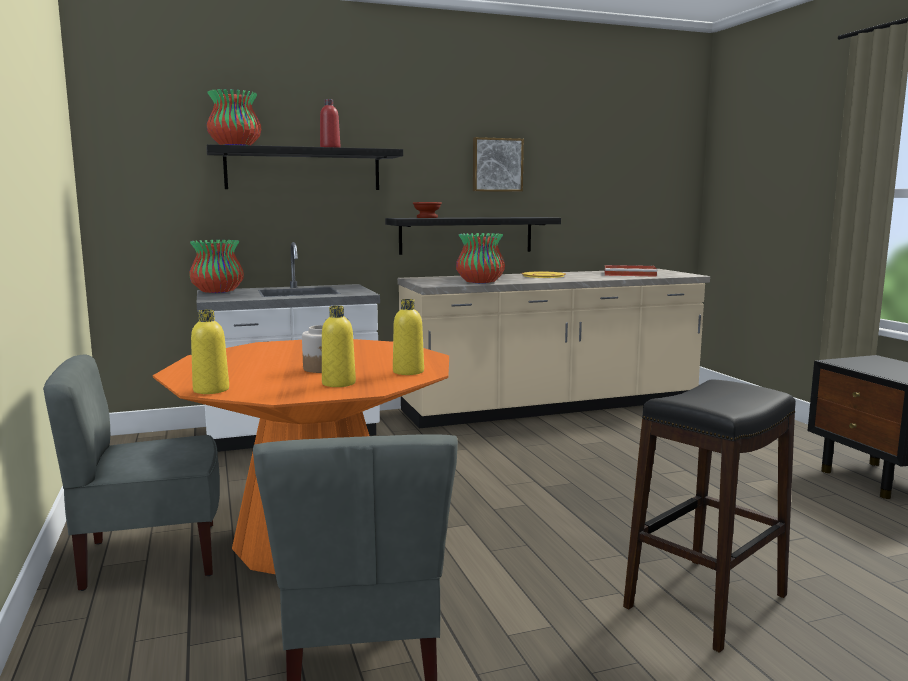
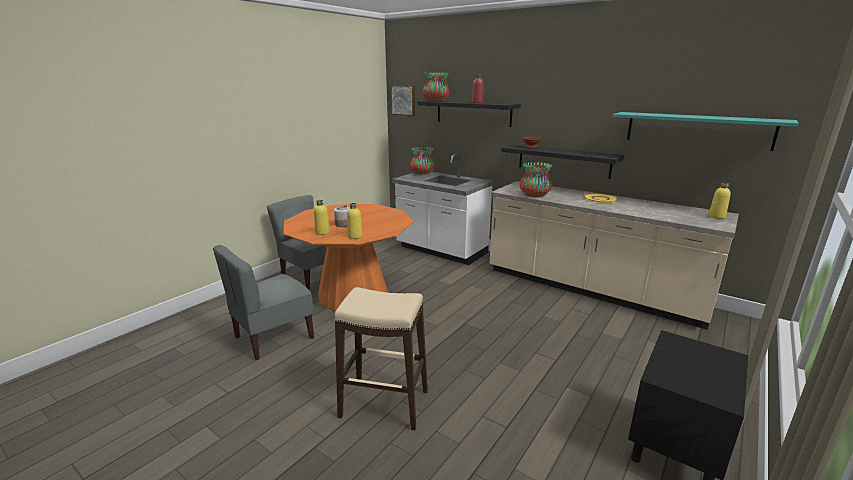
camera: 55 degrees right, 10 degrees up
(211, 390) = (294, 221): yellow bottle -> yellow bottle (716, 217)
(497, 165) = (591, 114): picture -> picture (403, 100)
(612, 179) = (697, 130): none -> turquoise shelf
(631, 274) = (674, 212): red tray -> none
(706, 602) = (384, 404): black stool -> beige stool

